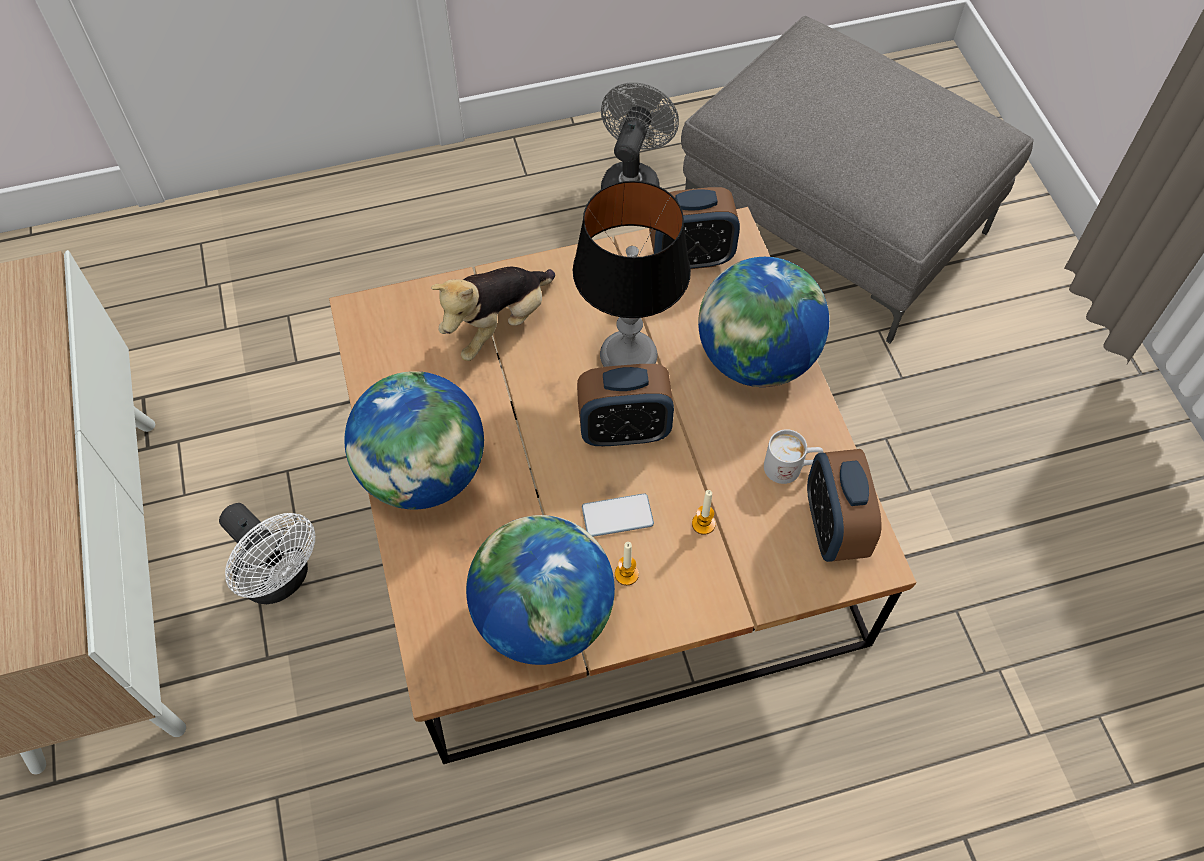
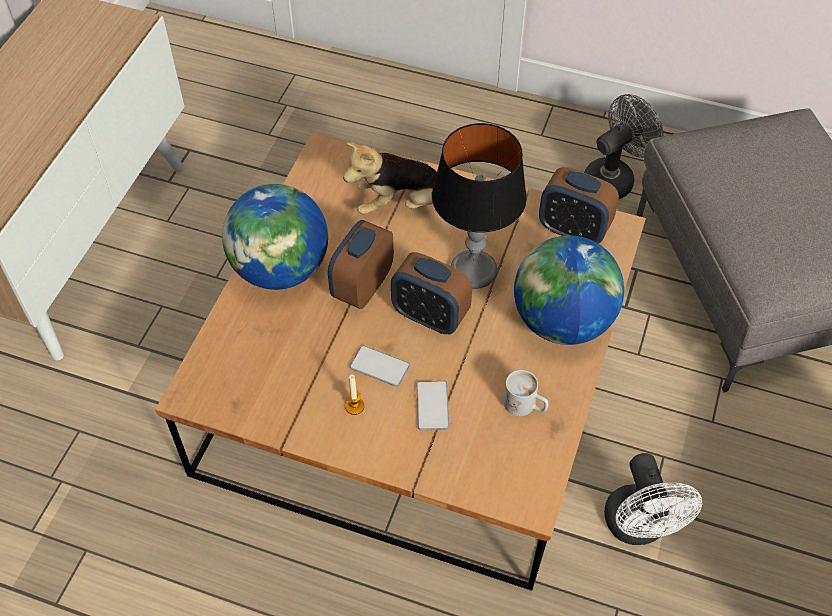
camera: 35 degrees right, 5 degrees down
(280, 579) = (181, 304): white fan -> white fan (638, 527)
(543, 617) = (280, 399): globe -> none
(703, 524) = (432, 406): candle -> phone
(833, 527) = (522, 463): alarm clock -> alarm clock (362, 286)

